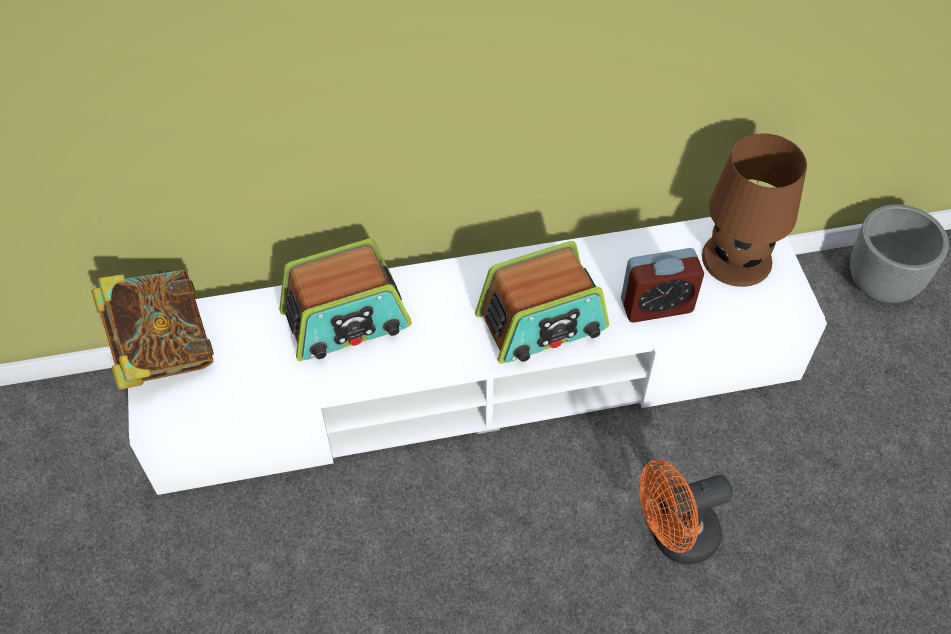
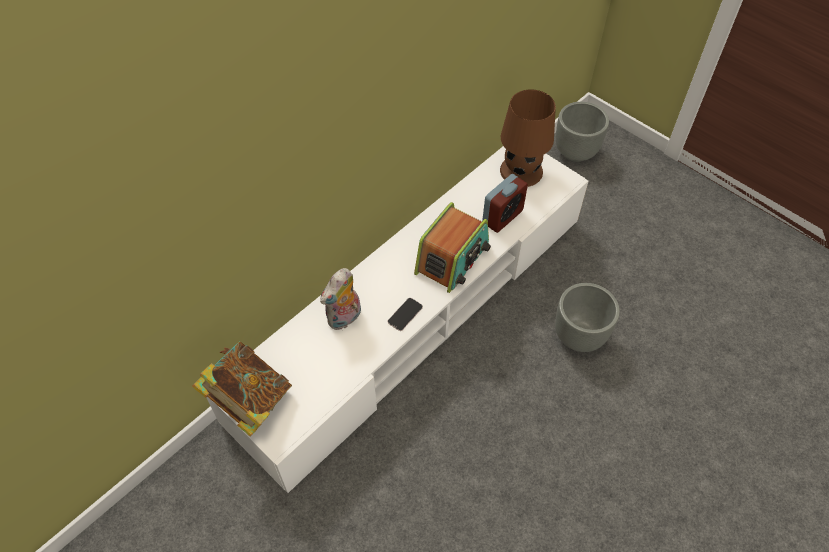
camera: 35 degrees left, 0 degrees up
(346, 320) = (345, 318): radio -> plush toy
(422, 358) = (405, 314): none -> phone
(674, 537) = (579, 336): orange fan -> grey planter

